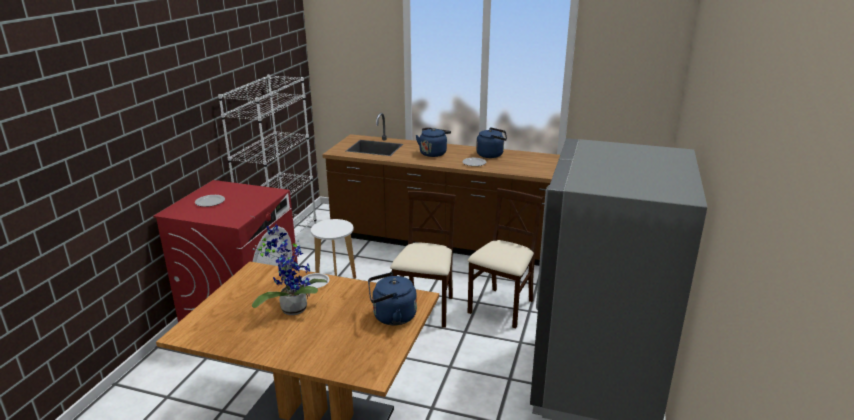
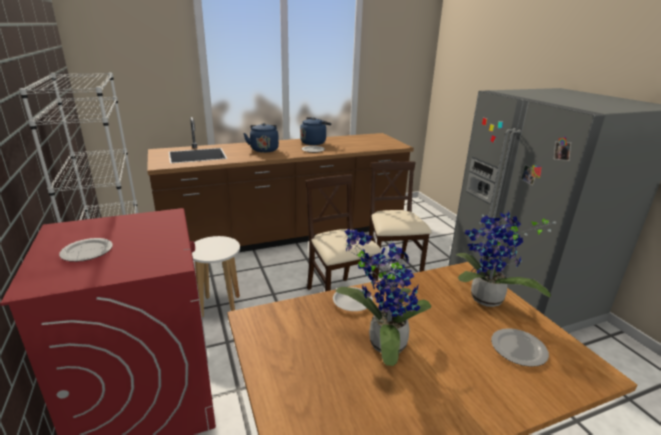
camera: 40 degrees left, 0 degrees up
(356, 344) = (517, 348): none -> plate
(391, 317) = (485, 301): blue kettle -> potted plant

